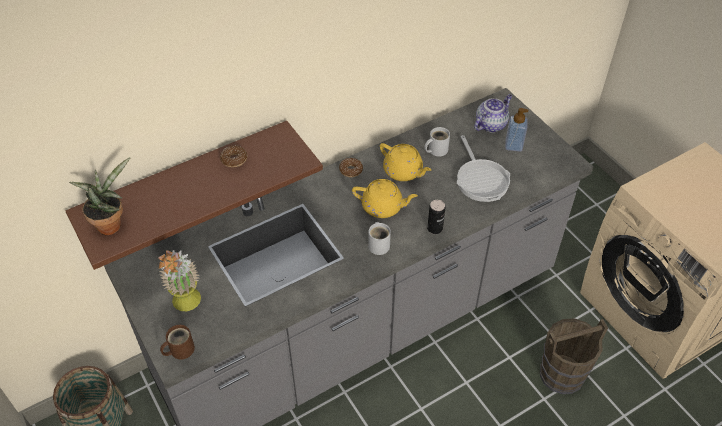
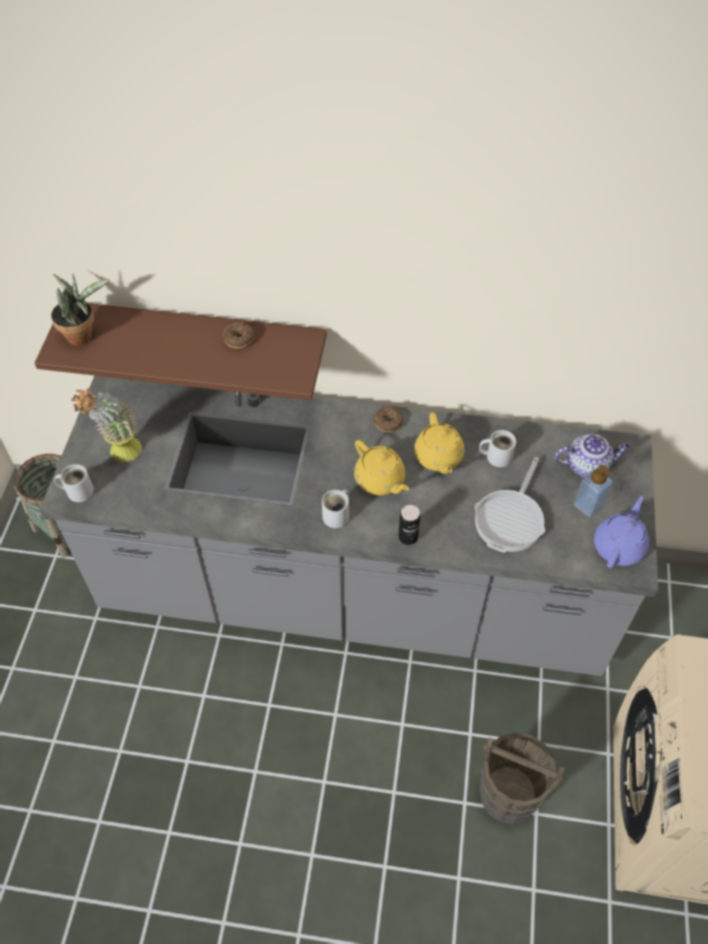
camera: 40 degrees right, 5 degrees up
(179, 349) = (78, 490): brown mug -> white mug
(551, 156) = (619, 546): none -> purple teapot

